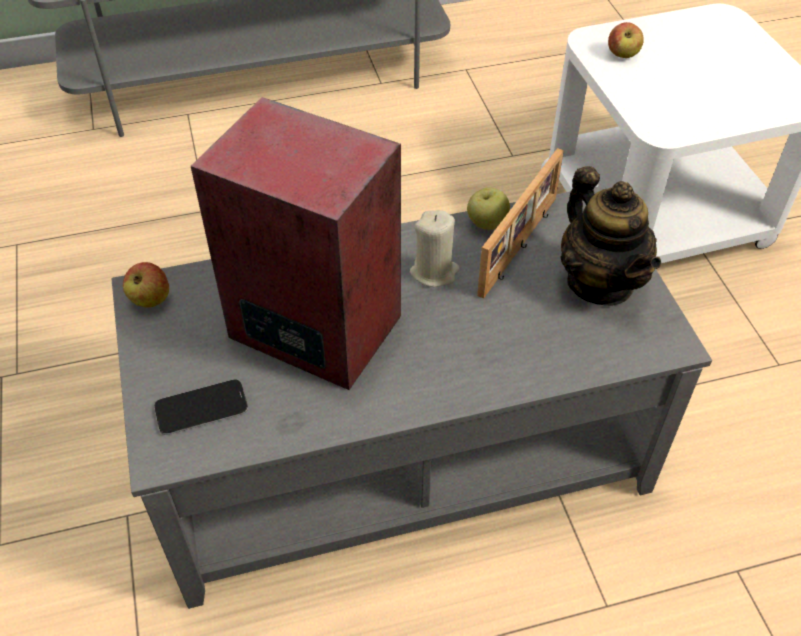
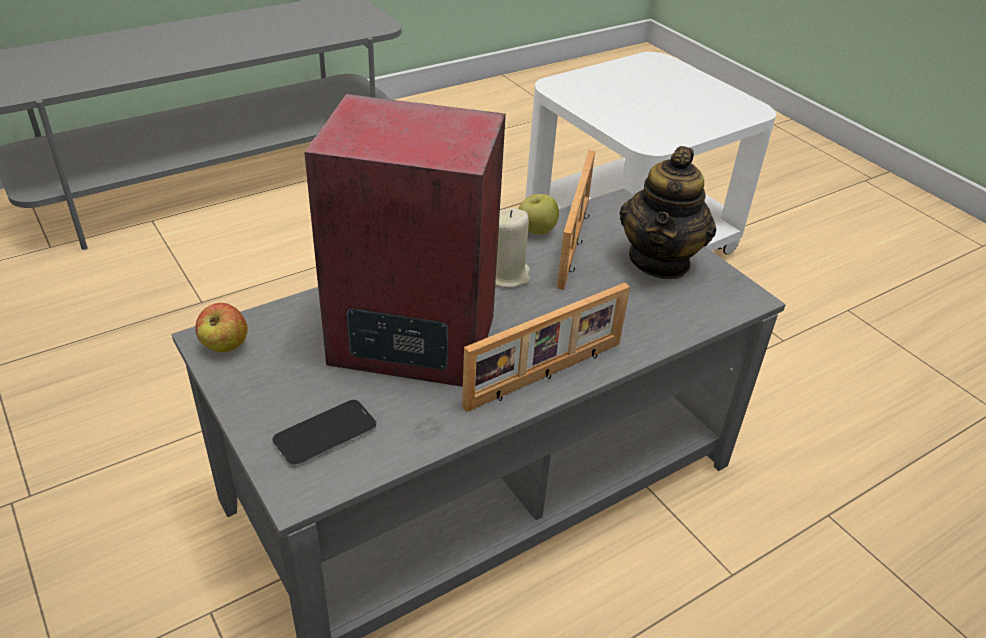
camera: 20 degrees left, 10 degrees down
(423, 392) = (546, 376): none -> picture frame
(600, 282) = (660, 260): teapot -> teapot turned 60 degrees clockwise
(622, 55) = (588, 93): apple -> none

